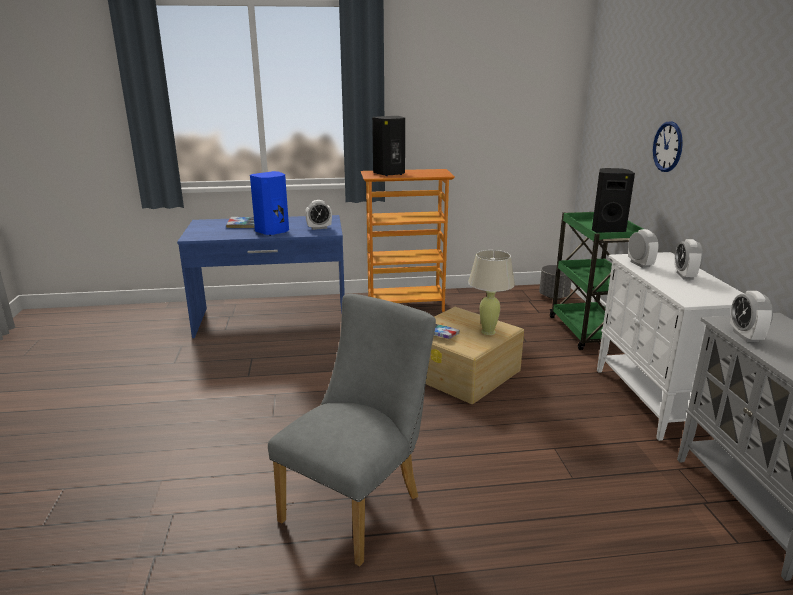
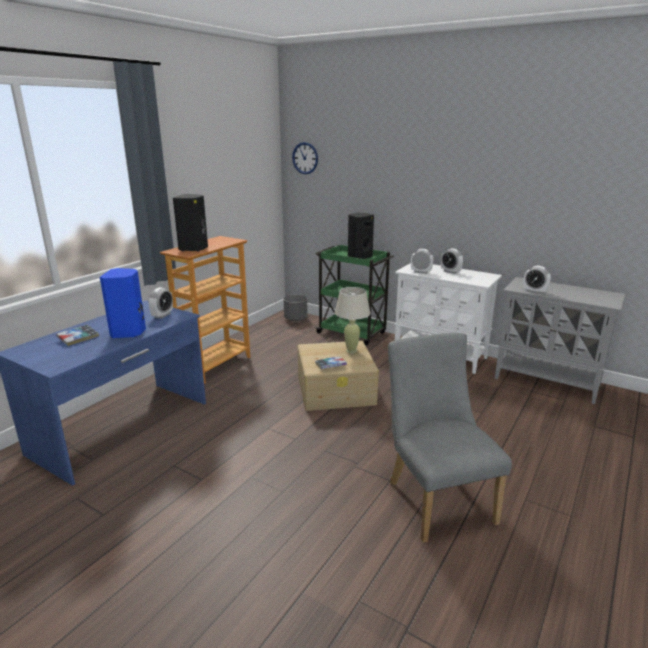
camera: 50 degrees left, 0 degrees up
(667, 146) = (392, 193): wall clock -> wall clock (305, 158)

